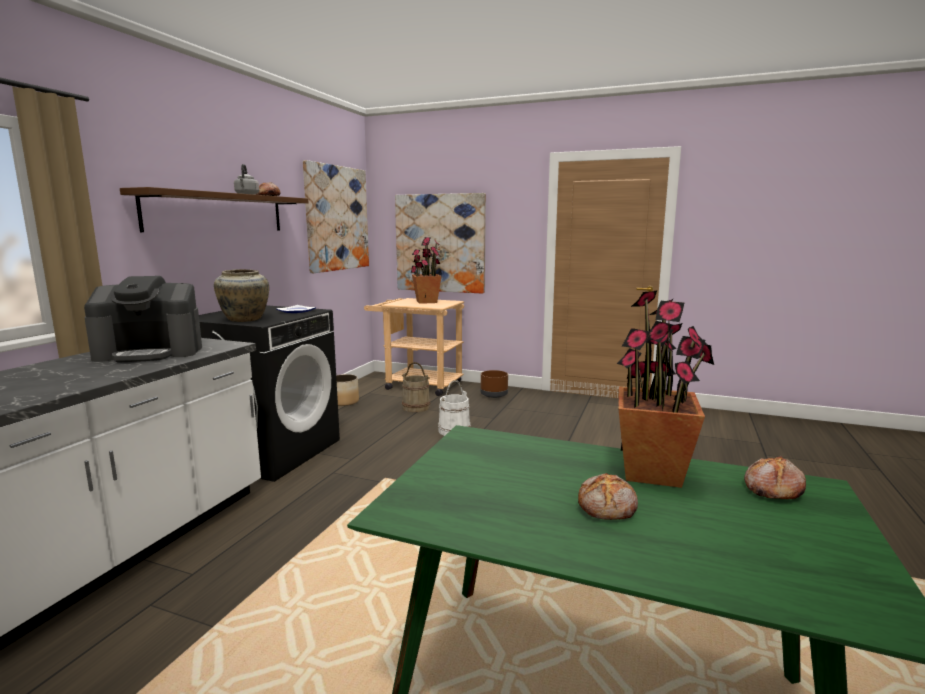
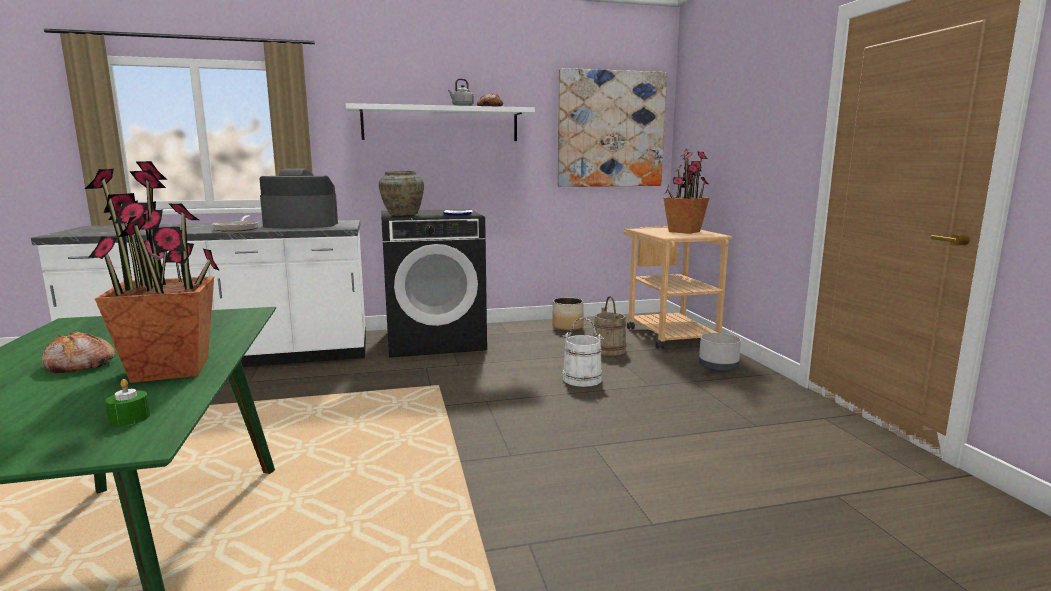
camera: 55 degrees right, 0 degrees up
(100, 374) = (237, 229): none -> frying pan
(151, 352) = (300, 225): coffee machine -> coffee machine turned 135 degrees clockwise
(218, 212) = (441, 124): brown shelf -> white shelf
(440, 243) = (721, 157): picture -> none
(494, 395) = (718, 367): brown planter -> grey planter
(772, 489) = (129, 418): bread -> green candle

